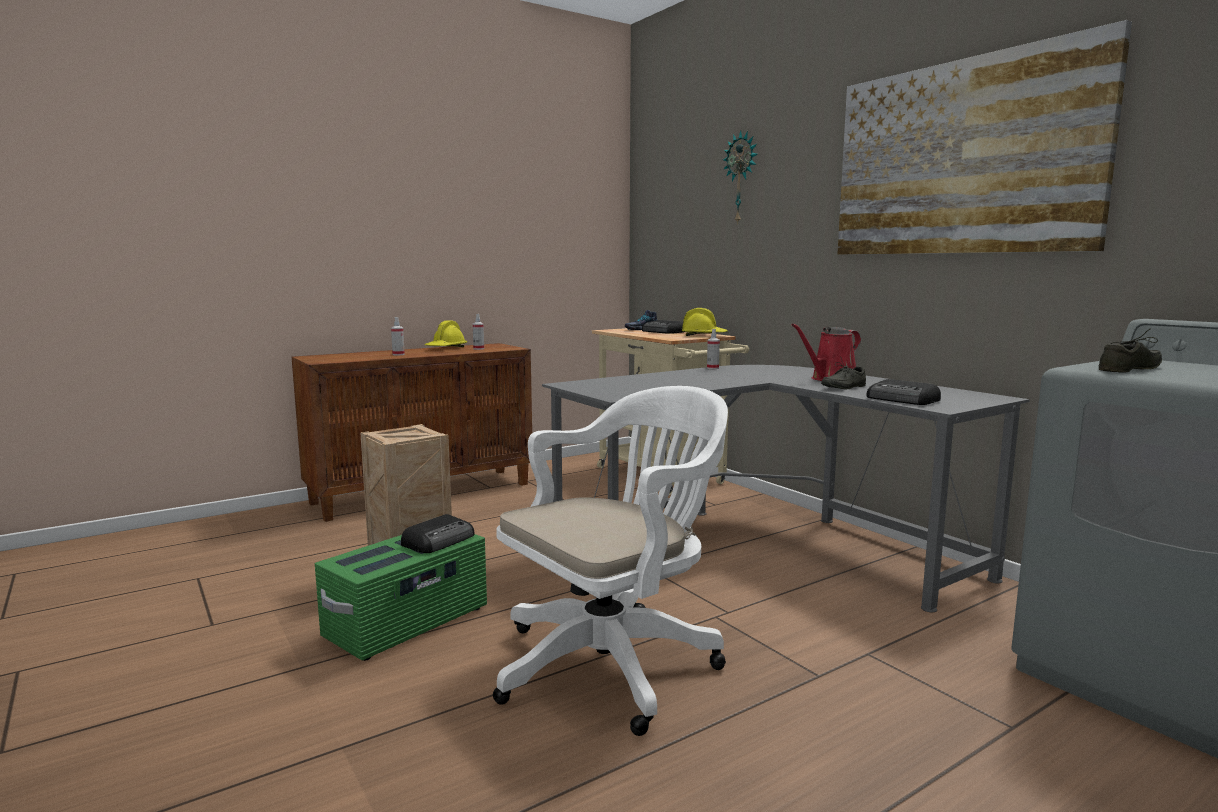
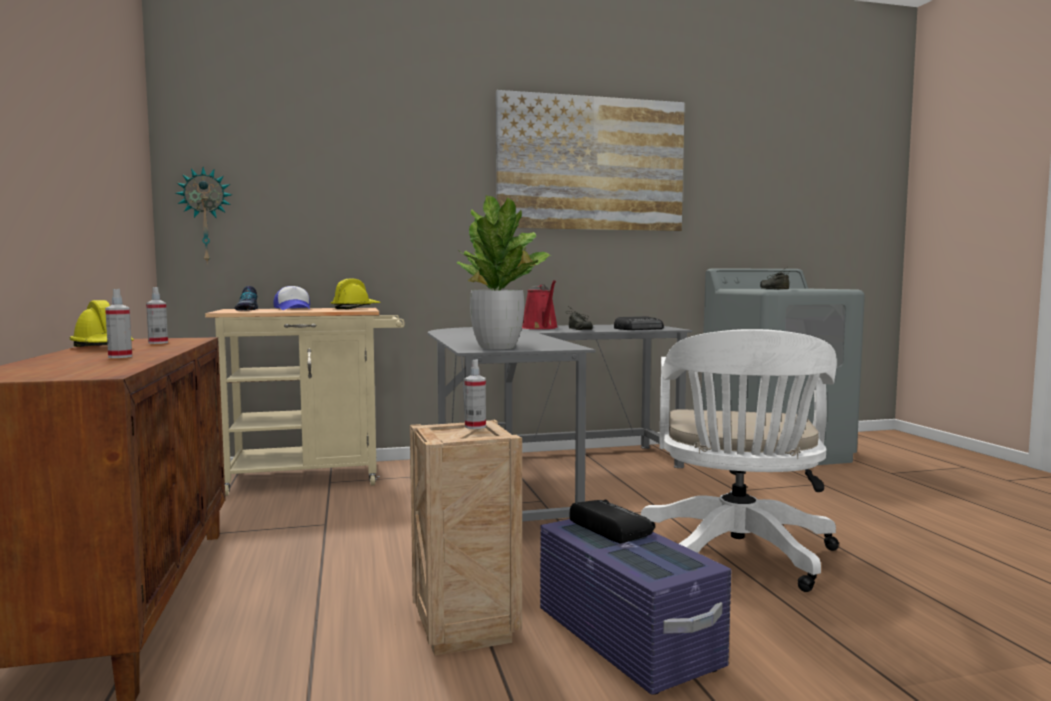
camera: 70 degrees left, 5 degrees down
(408, 623) = (626, 639): green storage box -> purple storage box
(591, 386) = (498, 347): none -> potted plant
(614, 662) = (738, 556): white office chair -> white office chair turned 150 degrees counterclockwise
(663, 332) = (293, 309): radio -> cap
(712, 368) = (442, 333): spray bottle -> spray bottle (475, 426)
(741, 178) = (367, 147): wall clock -> wall clock (205, 216)

